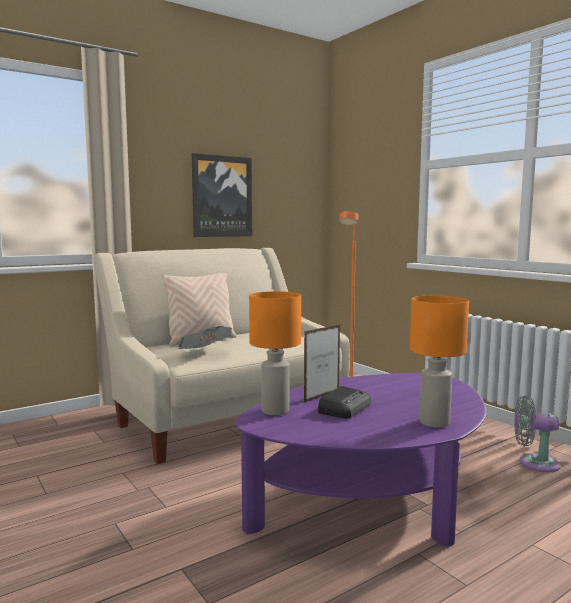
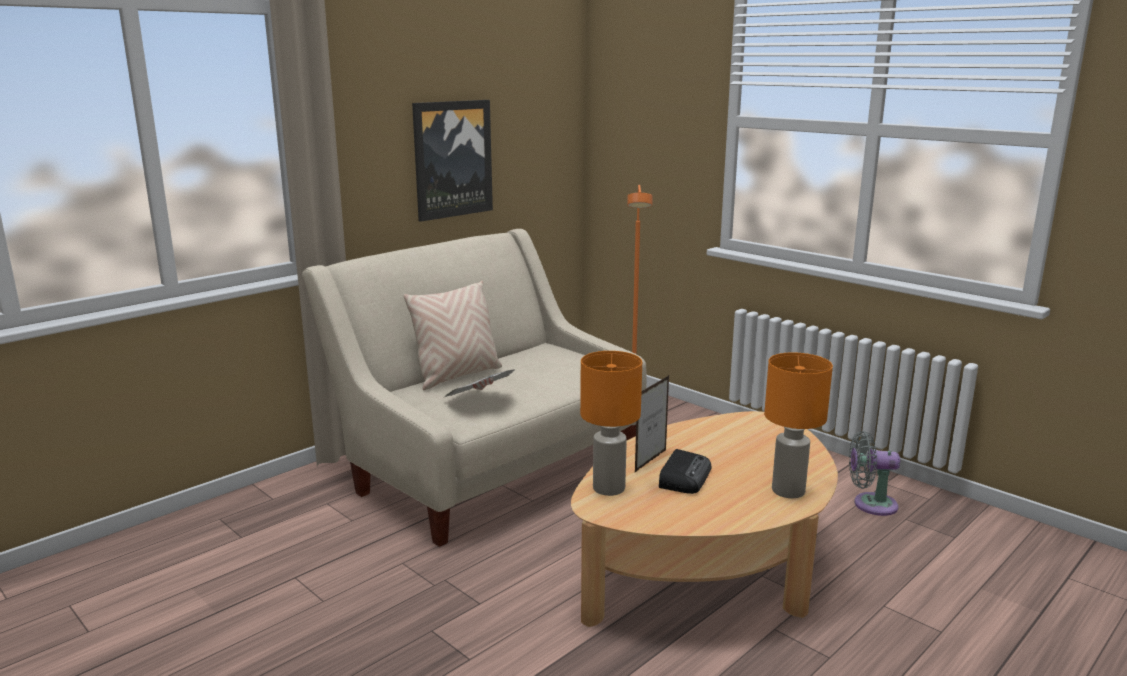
camera: 10 degrees left, 10 degrees up
(372, 498) = (707, 568): purple coffee table -> beige coffee table

